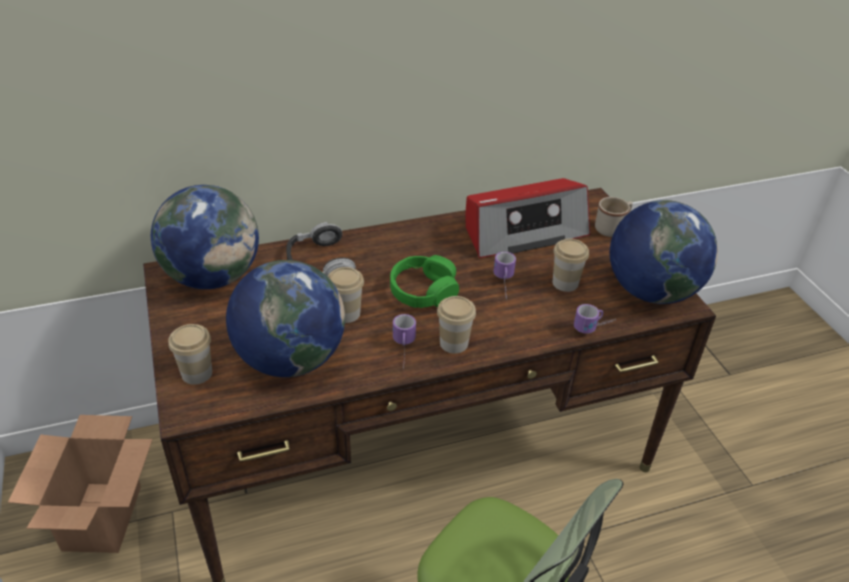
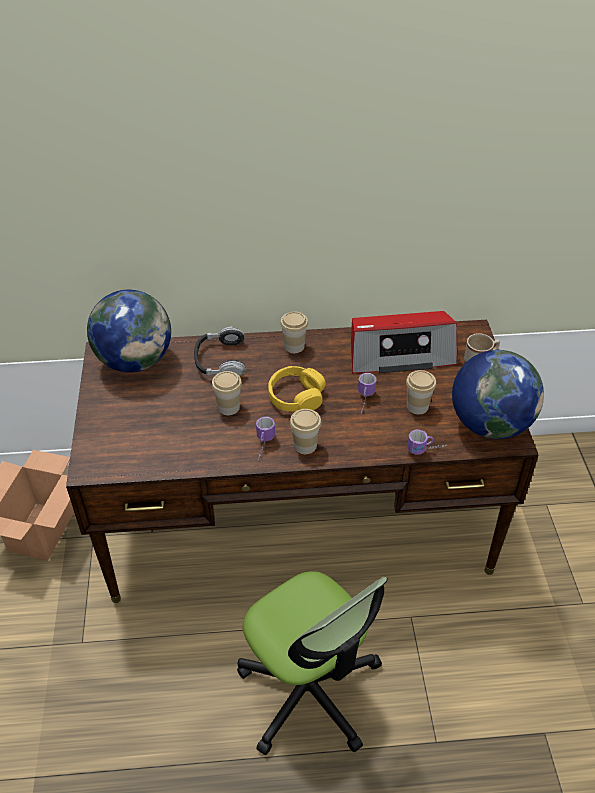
camera: 15 degrees right, 5 degrees up
(197, 373) = (103, 439): cup -> cup (294, 346)
(290, 359) = (174, 439): globe -> none
(423, 291) = (296, 396): green headphones -> yellow headphones

